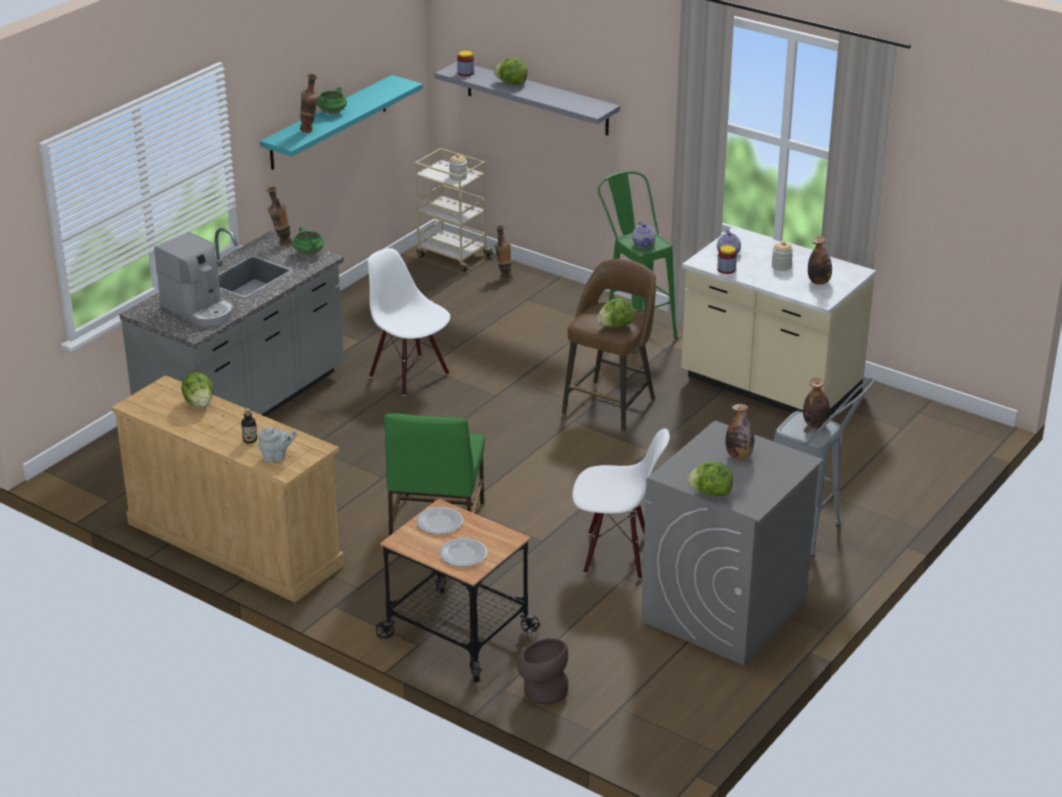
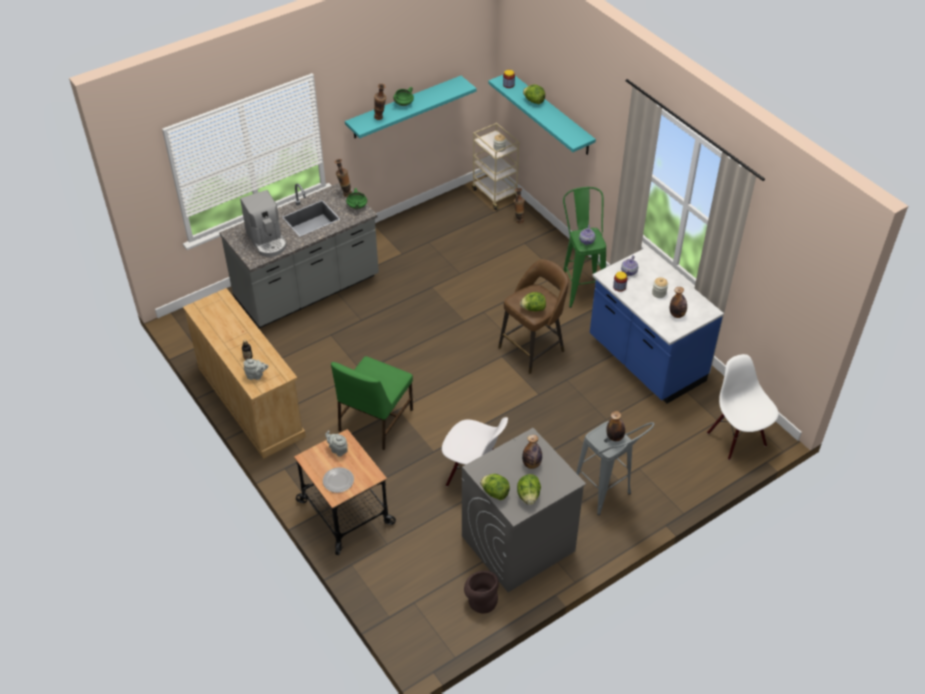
camera: 20 degrees right, 15 degrees up
(199, 403) = (234, 317): lettuce -> lettuce (528, 496)
(410, 375) = (419, 290): white chair -> white chair (737, 439)
(440, 523) = (338, 450): plate -> grey teapot
(537, 98) = (551, 114): grey shelf -> turquoise shelf
(542, 690) = (374, 573): brown vase -> brown vase (481, 599)
(769, 387) = (645, 361): beige counter -> blue counter

